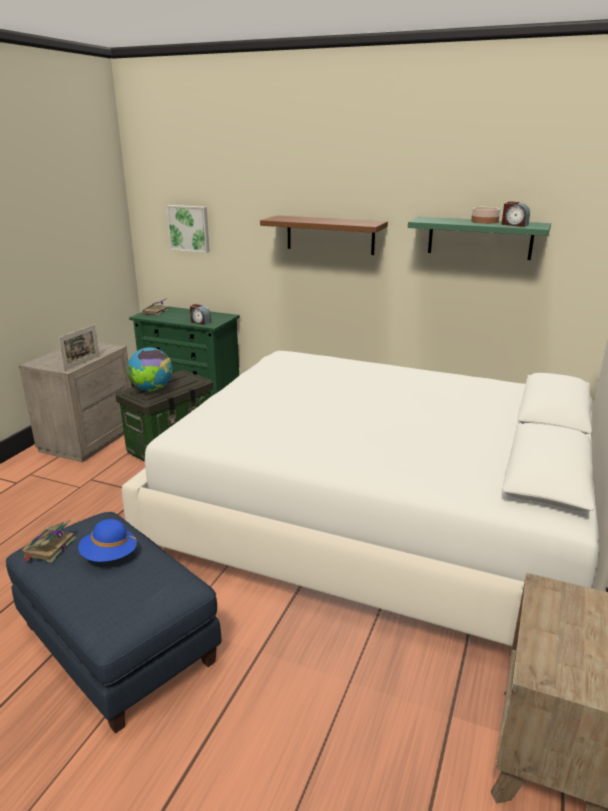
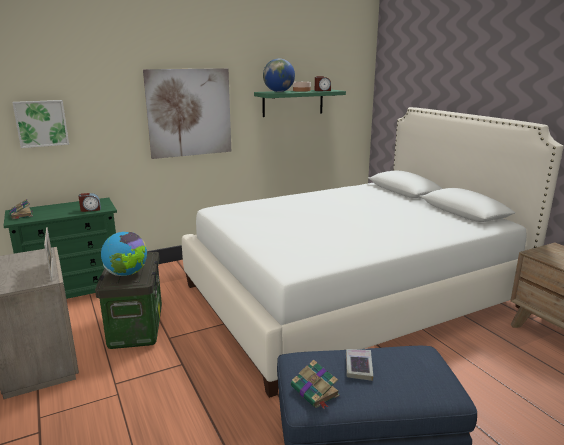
camera: 50 degrees left, 5 degrees down
(109, 556) = (358, 367): blue hat -> book
(330, 235) = (189, 113): brown shelf -> picture
(443, 220) = (279, 92): none -> globe

